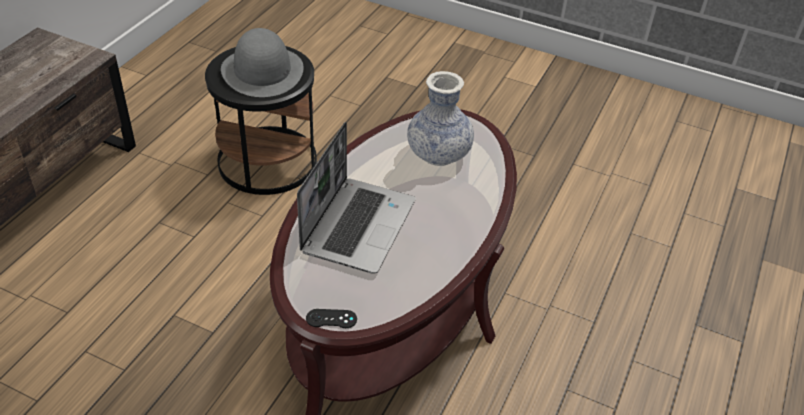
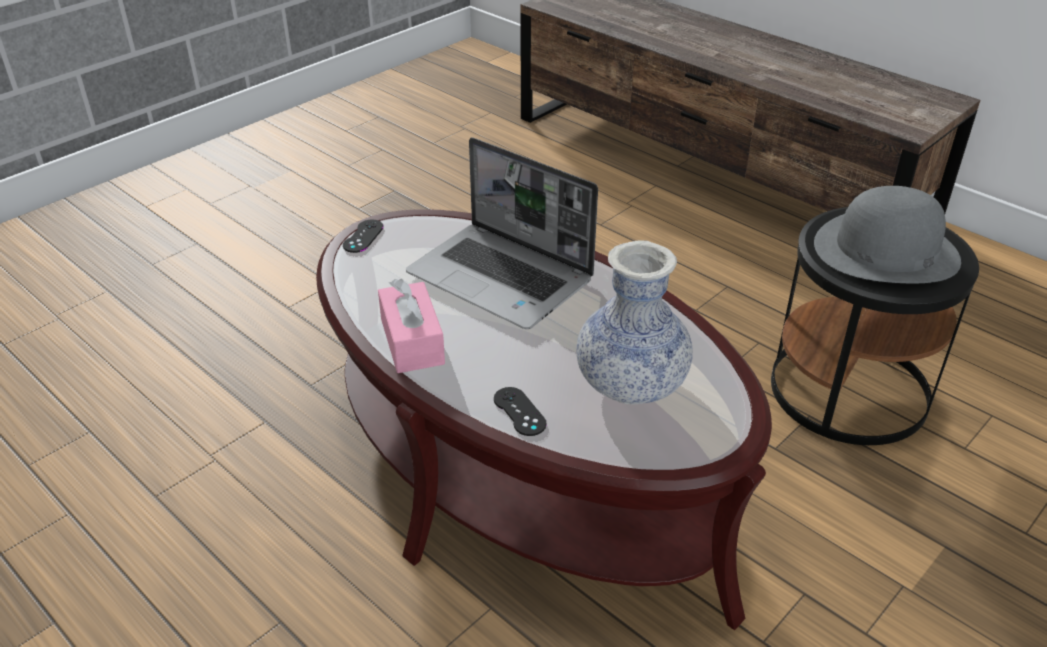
camera: 110 degrees right, 5 degrees down
(447, 253) = (412, 341): none -> pink tissue box
(484, 192) = (519, 411): none -> black game controller

